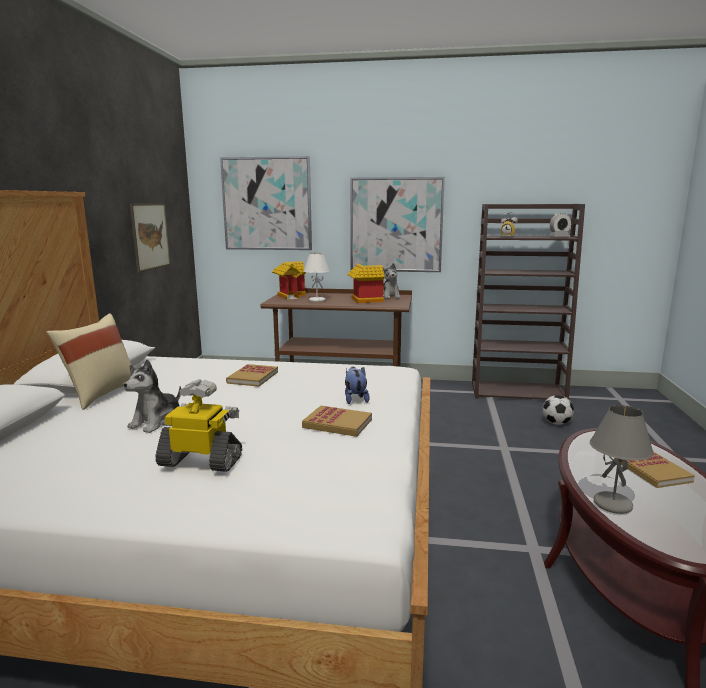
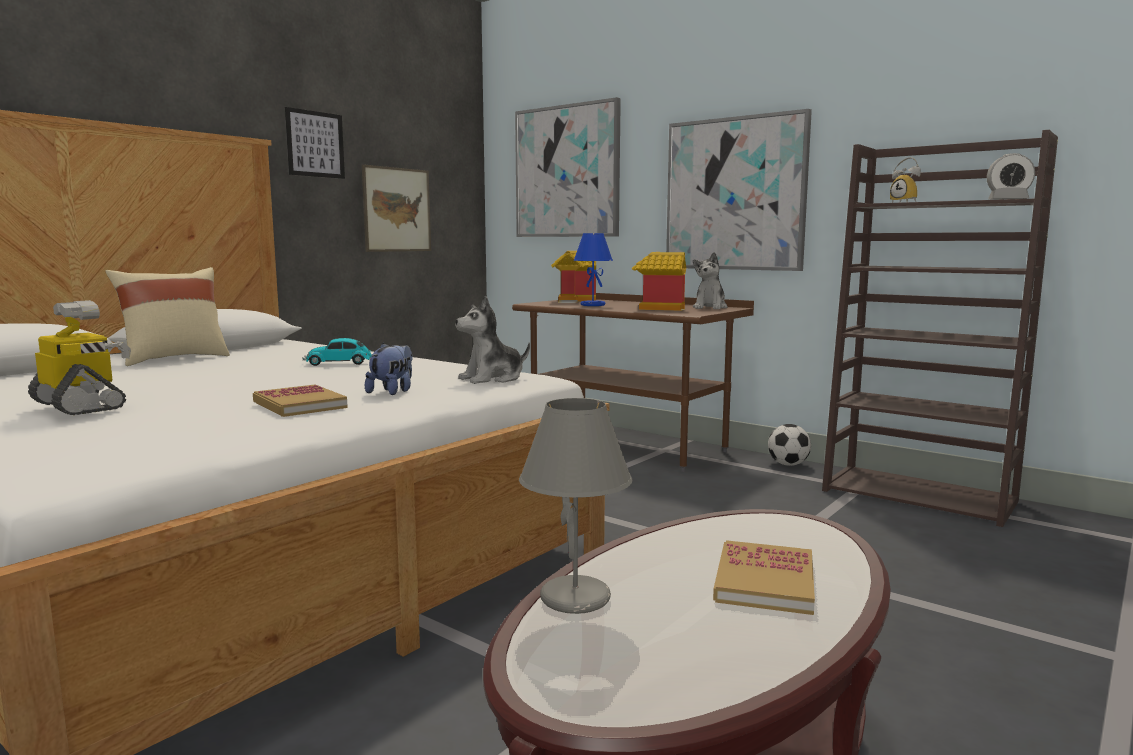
camera: 30 degrees right, 5 degrees down
(103, 190) = (315, 144): none -> picture
(157, 422) = (147, 380): plush toy -> plush toy (492, 379)
(253, 377) = (341, 363): book -> toy car
(316, 300) = (592, 305): white table lamp -> blue table lamp
(556, 423) = (925, 549): football -> football (788, 464)

